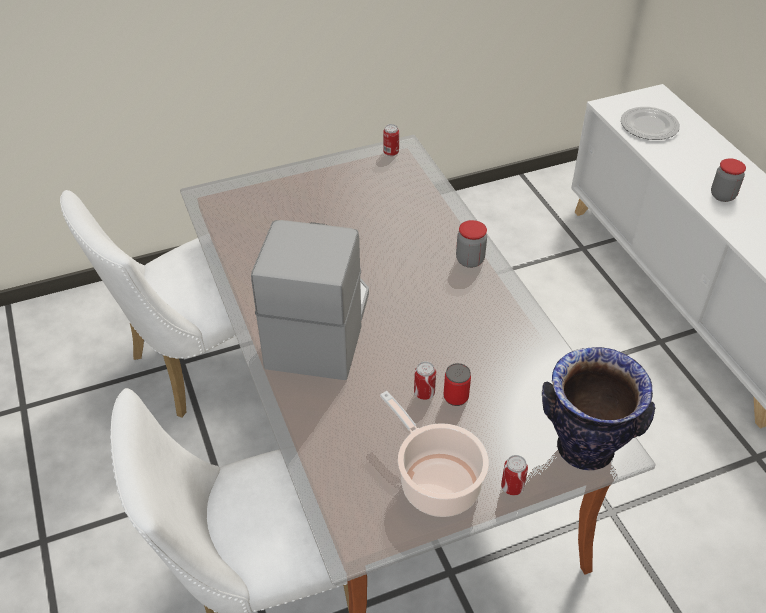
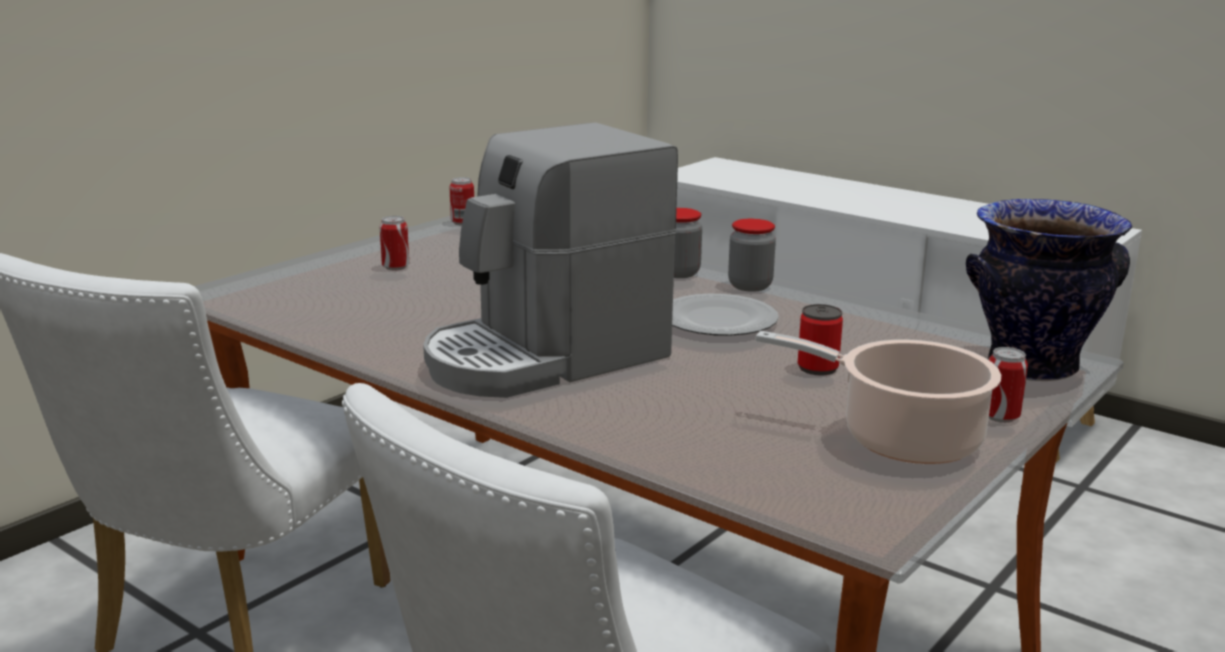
camera: 30 degrees left, 25 degrees down
(319, 327) = (544, 358): coffee machine -> coffee machine turned 105 degrees counterclockwise
(424, 393) = (772, 375): can -> can (395, 267)
(650, 126) = (740, 179): plate -> plate (719, 320)
(722, 195) = (880, 205): jar -> jar (750, 286)

